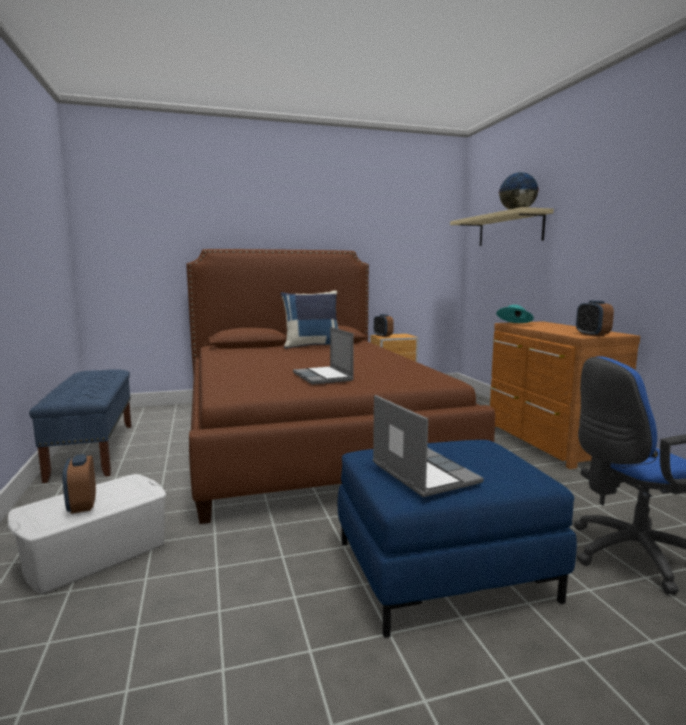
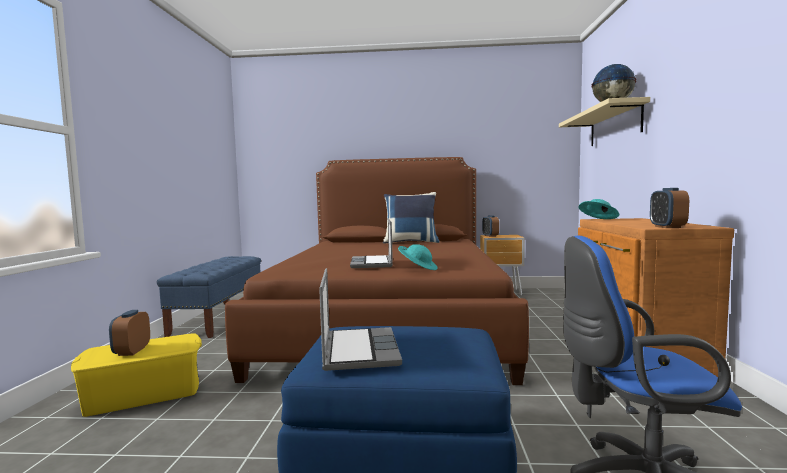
camera: 20 degrees right, 5 degrees down
(95, 554) = (144, 393): white storage box -> yellow storage box
(380, 381) = (418, 268): none -> turquoise hat

